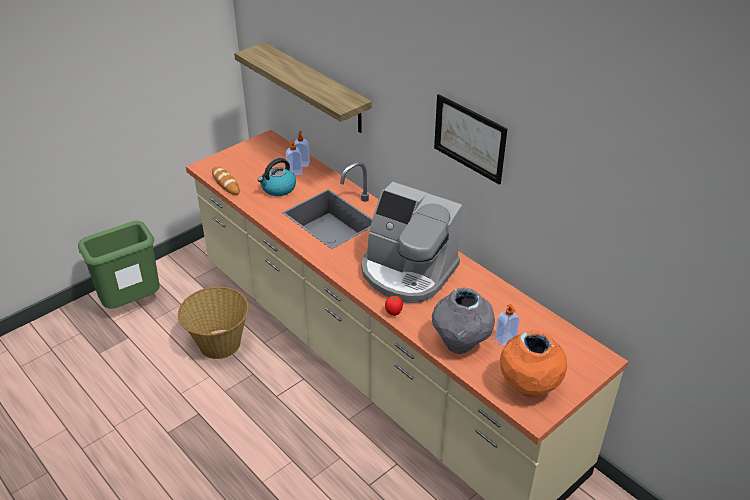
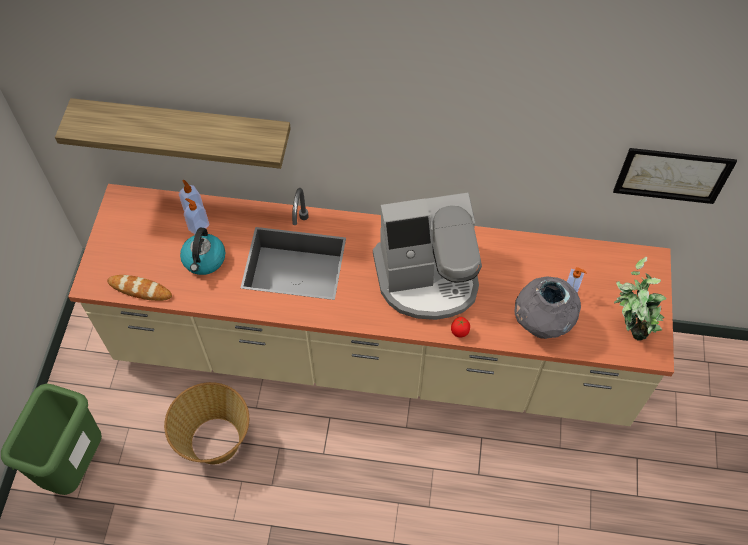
camera: 40 degrees left, 20 degrees up
(469, 138) = (454, 126): picture -> picture (672, 175)
(529, 387) = (627, 329): orange vase -> potted plant

